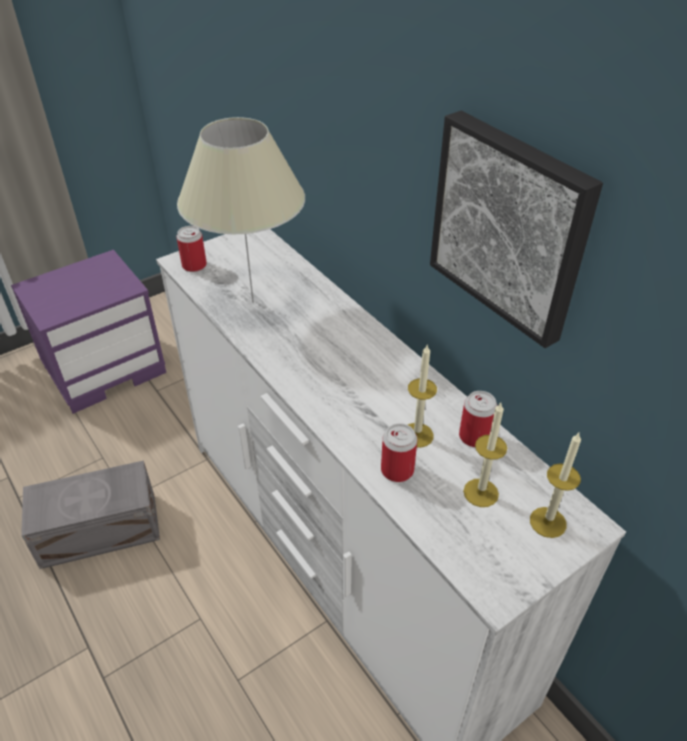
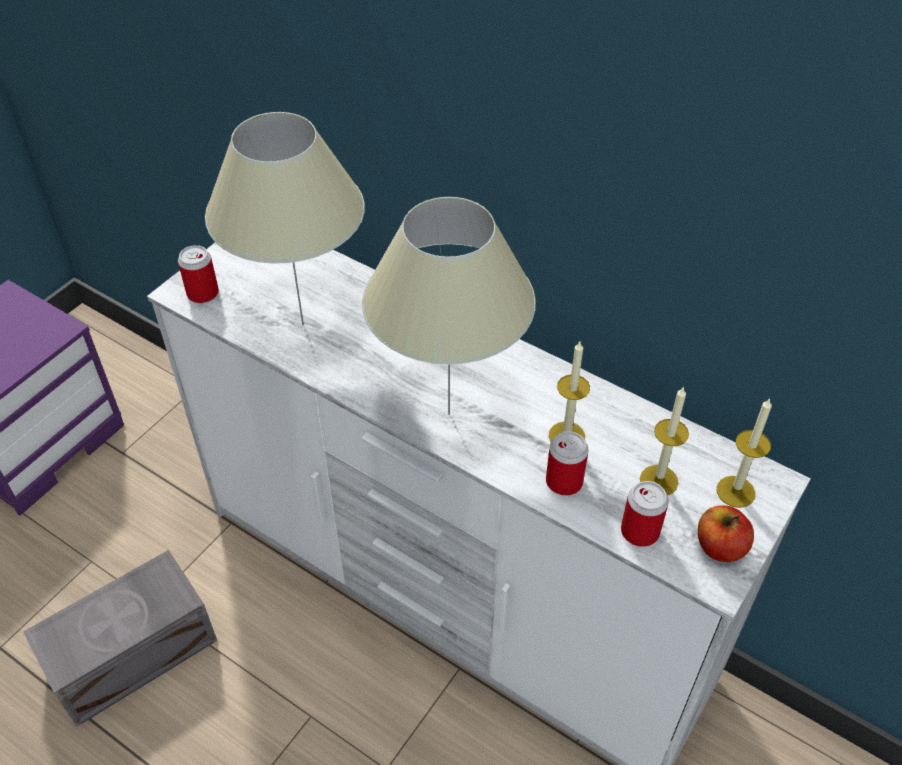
camera: 20 degrees left, 5 degrees up
(328, 393) = (448, 414): none -> beige table lamp
(474, 436) = (626, 420): can -> can (640, 531)
(511, 226) = (640, 193): picture -> none
(511, 565) = (720, 547): none -> apple

